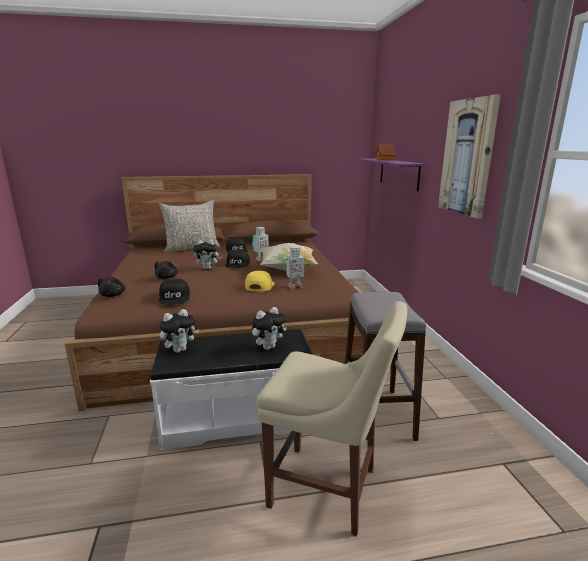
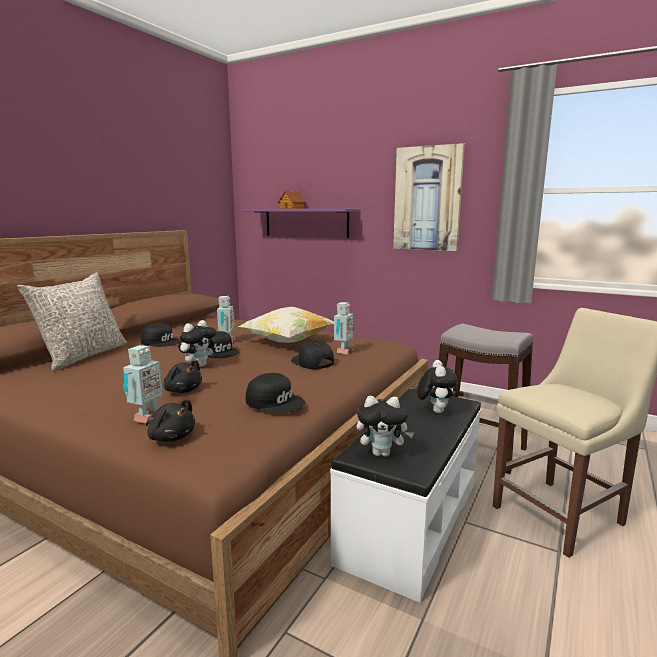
camera: 50 degrees left, 5 degrees down
(128, 284) = (146, 418): none -> toy robot
(180, 350) = (382, 453): plush toy -> plush toy turned 90 degrees clockwise
(259, 286) = (312, 362): yellow cap -> black cap

